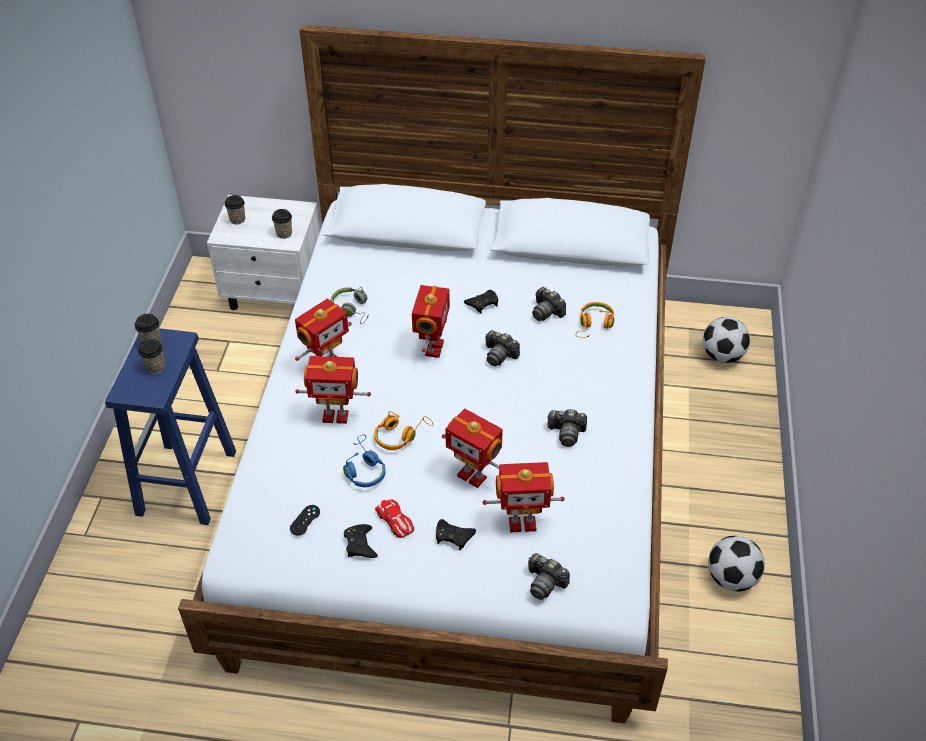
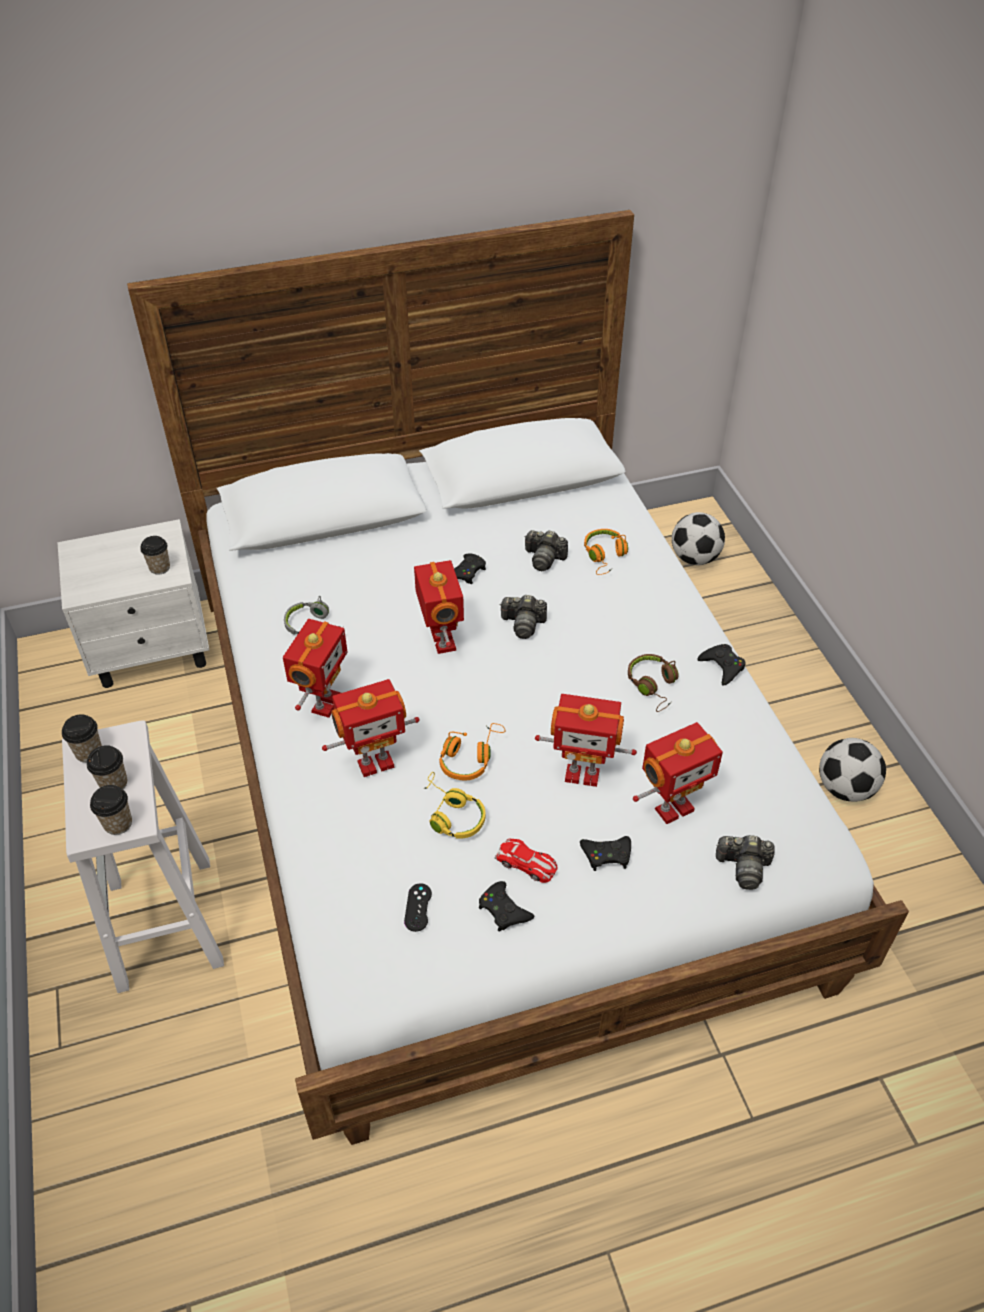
camera: 25 degrees left, 0 degrees up
(186, 484) = (166, 925): blue stool -> white stool
(237, 219) = (88, 568): cup -> cup (118, 823)
(364, 468) = (451, 814): blue headphones -> yellow headphones
(566, 433) = (653, 686): camera -> brown headphones
(629, 437) = (722, 667): none -> black game controller

